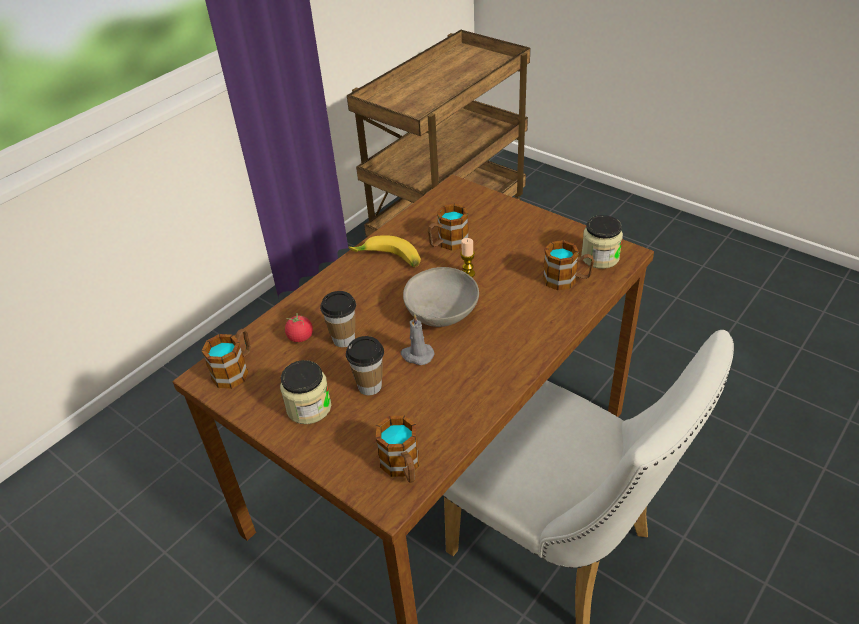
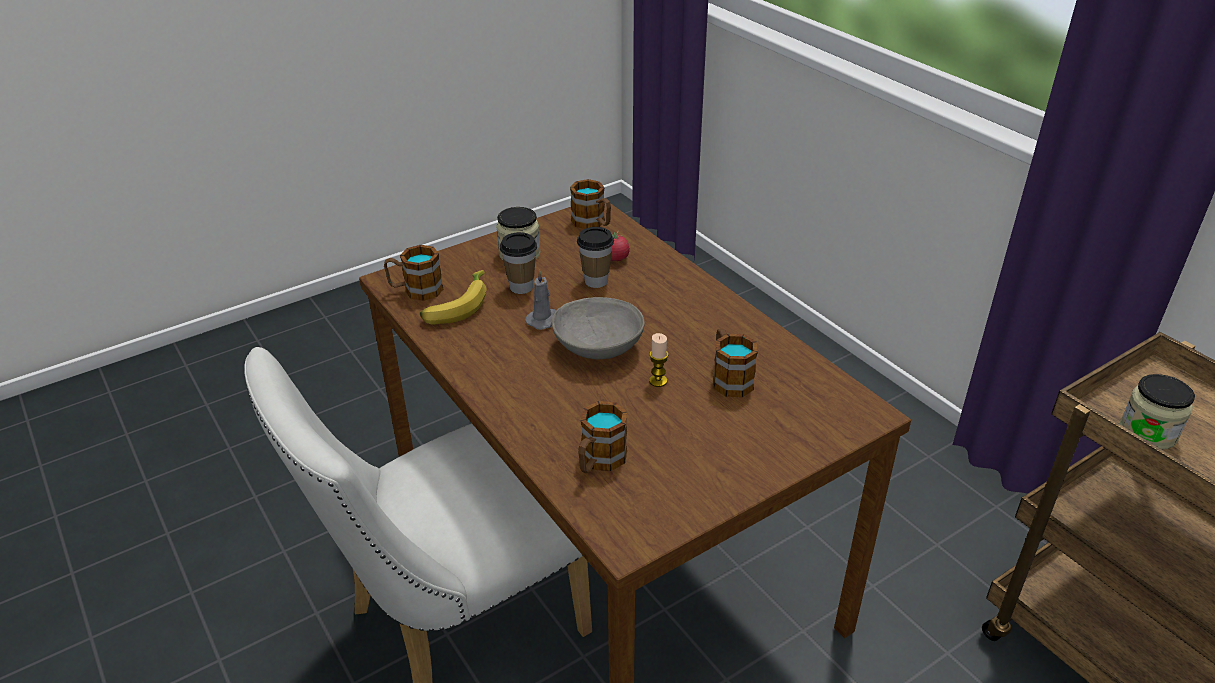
camera: 105 degrees right, 5 degrees down
(388, 260) = (715, 326): banana -> banana (456, 306)
(600, 257) = (630, 510): jar -> jar (1147, 432)

